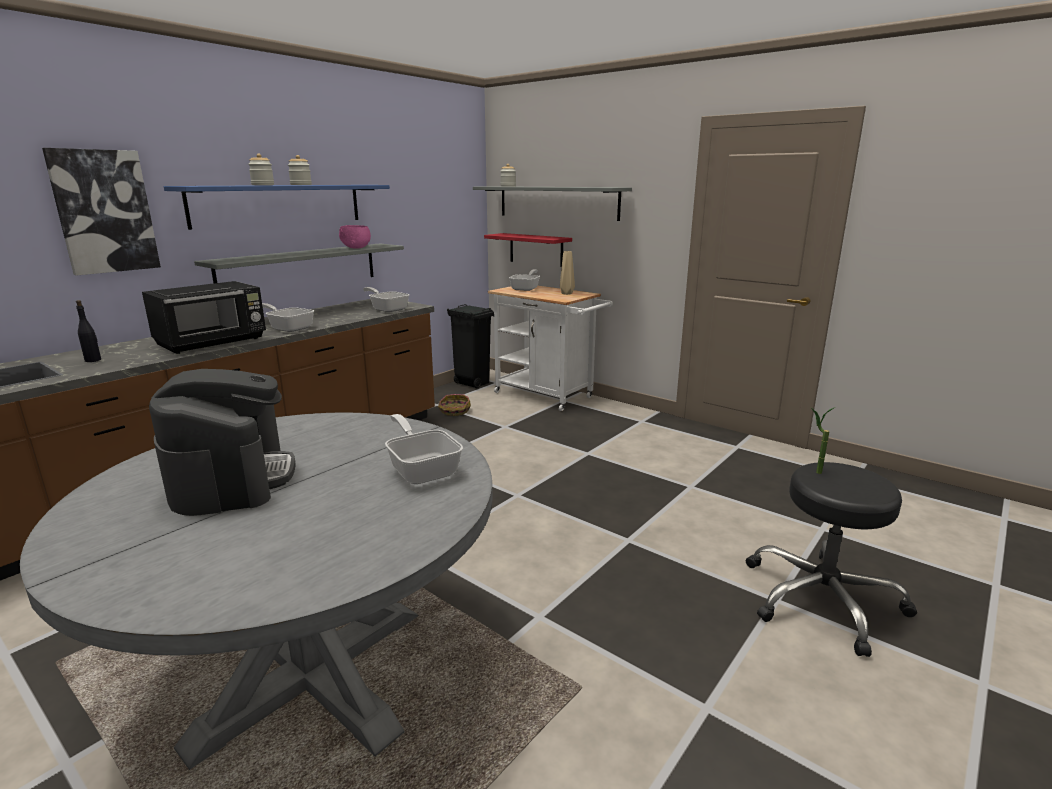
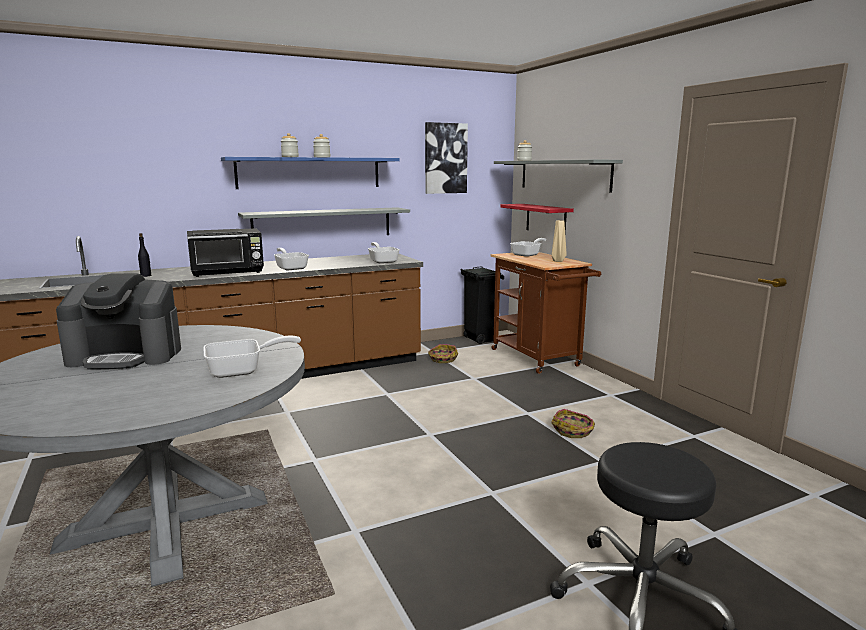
camera: 25 degrees right, 5 degrees down
(104, 212) = (177, 174): picture -> picture (445, 158)
(232, 478) = (126, 356): coffee machine -> coffee machine turned 75 degrees clockwise
(356, 247) = (369, 209): pink bowl -> none
(422, 468) = (242, 370): frying pan -> frying pan turned 75 degrees clockwise
(548, 396) = (538, 359): white cart -> brown cart
(642, 462) = (573, 431): none -> basket
(812, 471) = (631, 448): potted plant -> none

